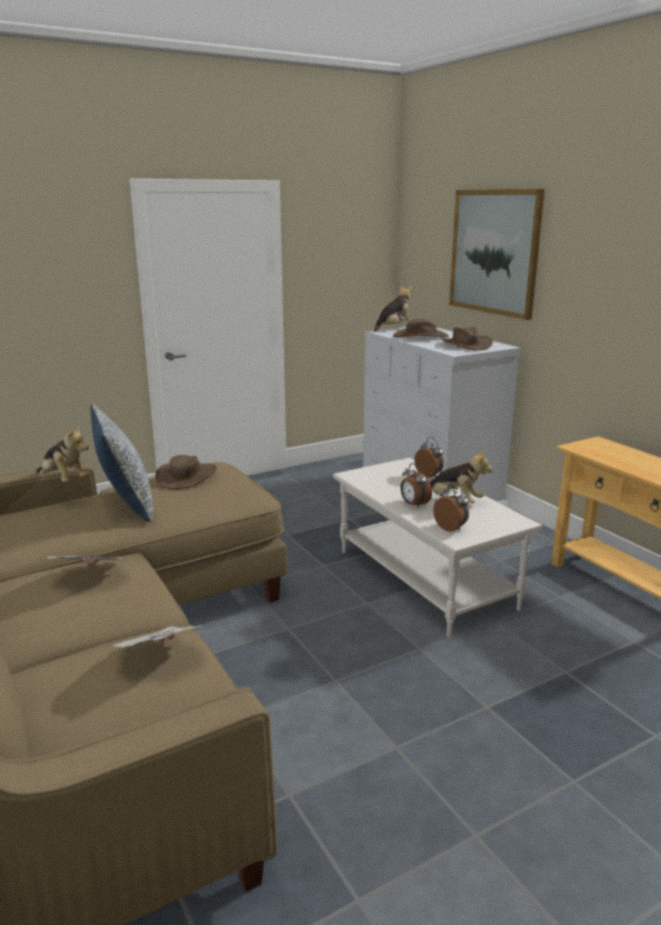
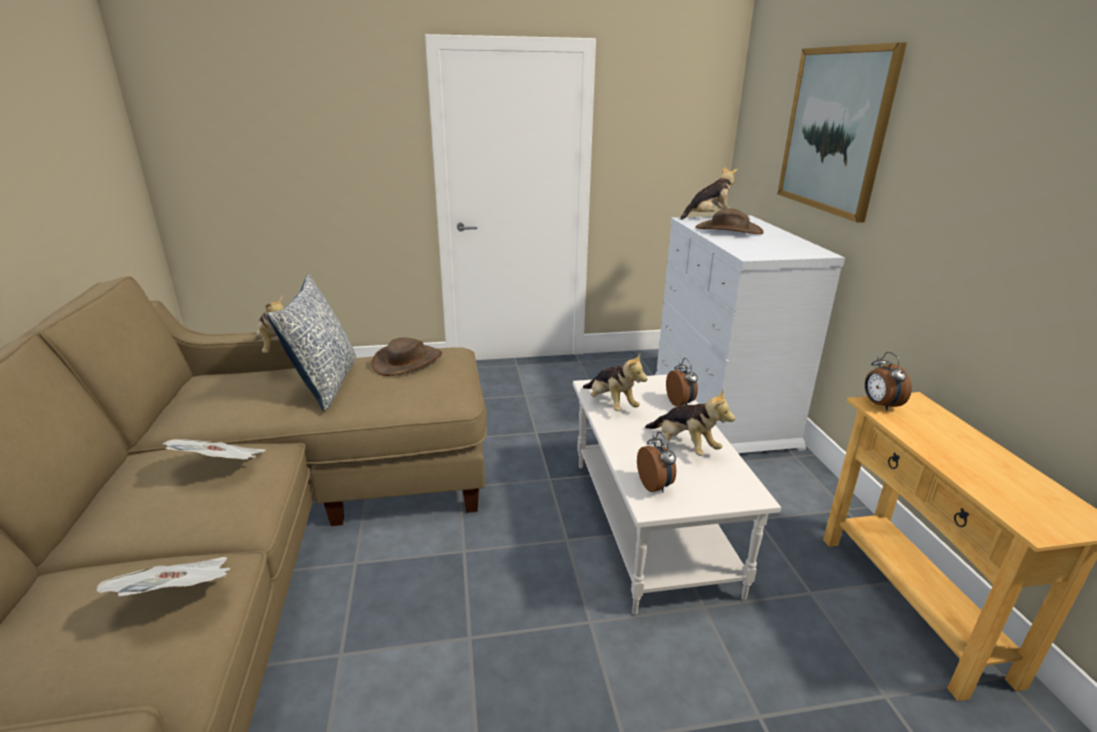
camera: 20 degrees right, 5 degrees up
(377, 484) = (611, 404): none -> plush toy
(413, 505) = (633, 441): alarm clock -> alarm clock (879, 405)
(465, 345) = (774, 246): brown hat -> none

